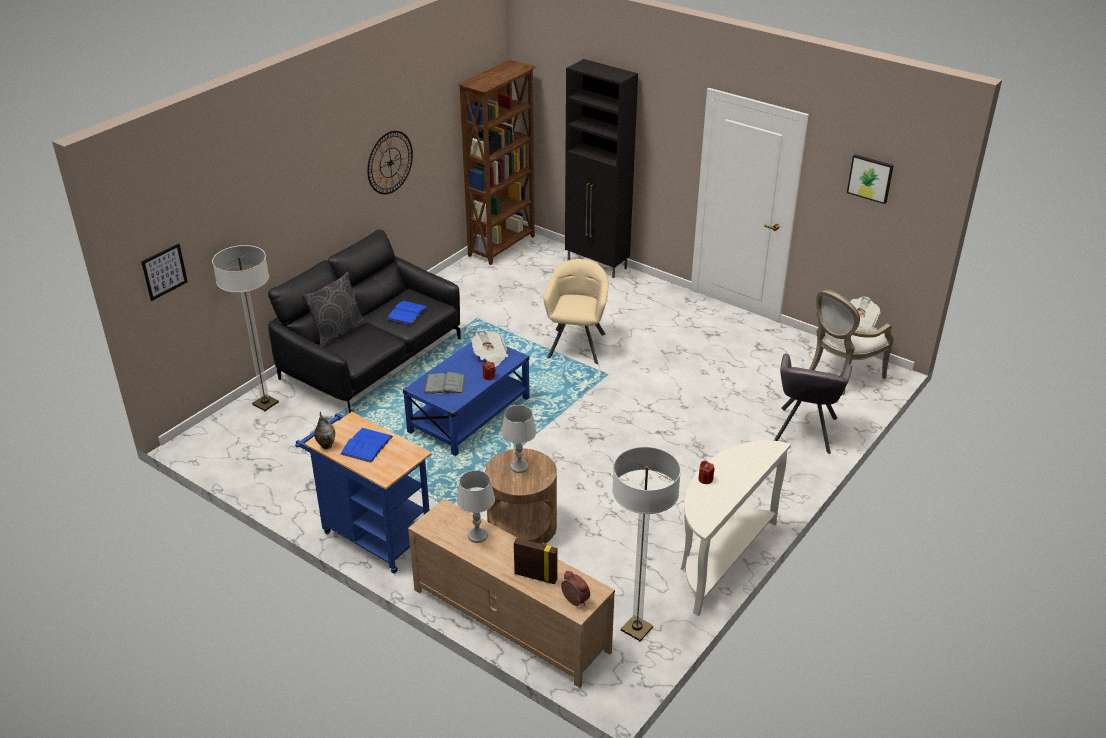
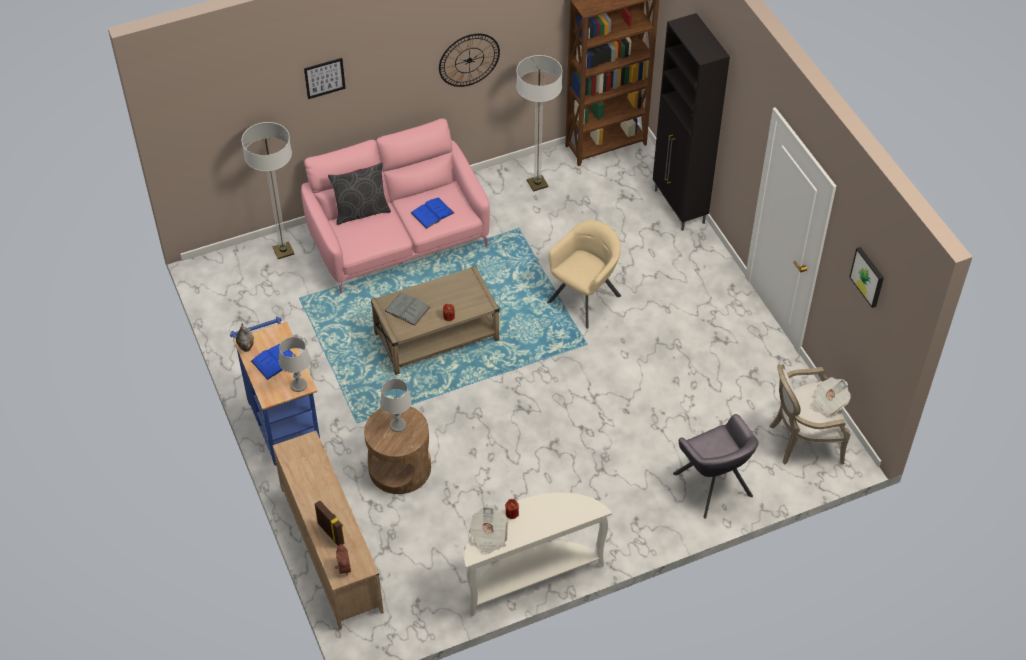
camera: 30 degrees right, 15 degrees up
(164, 271) = (198, 133): picture -> picture (324, 78)
(372, 358) = (398, 238): black sofa -> pink sofa
(469, 414) = (437, 336): blue coffee table -> beige coffee table
(477, 535) = (316, 476): grey table lamp -> grey table lamp (298, 385)
(490, 356) = (466, 294): newspaper -> newspaper (489, 537)
(637, 629) = (417, 603): floor lamp -> floor lamp (537, 184)
(804, 430) = (712, 485): grey armchair -> grey armchair turned 75 degrees counterclockwise

